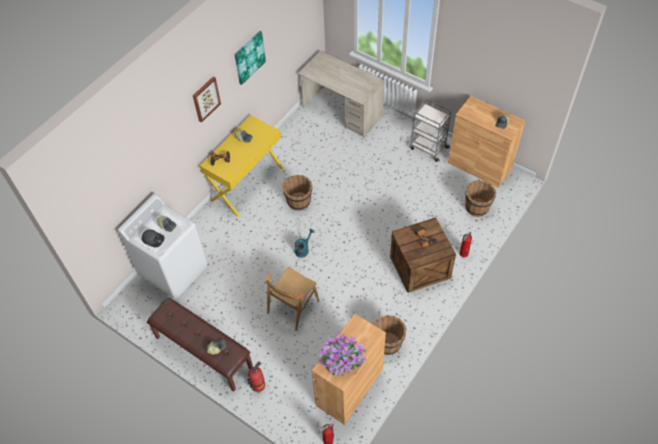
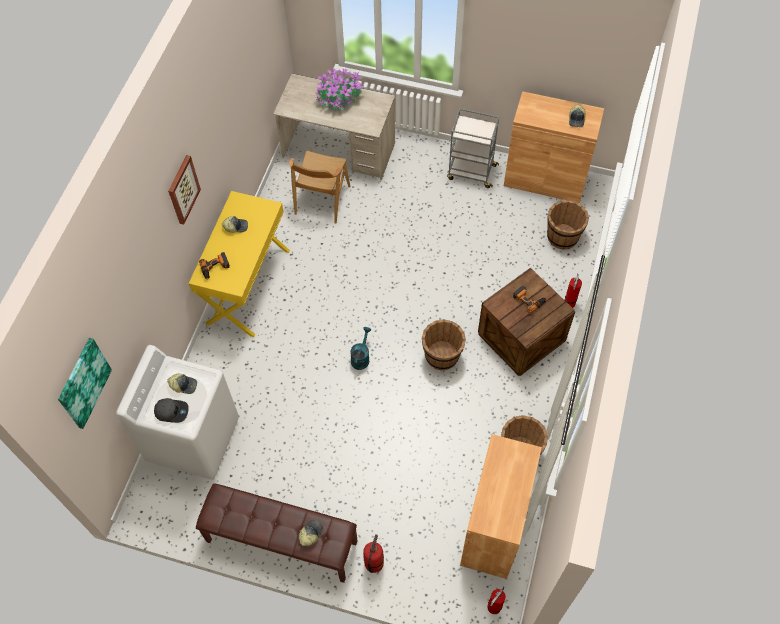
camera: 20 degrees left, 5 degrees up
(249, 57) = (220, 112): picture -> picture (83, 383)
(293, 307) = (377, 440): brown chair -> brown chair (322, 200)
(299, 202) = (329, 292): brown bucket -> brown bucket (442, 356)
(342, 361) = (501, 504): potted plant -> potted plant (339, 99)

